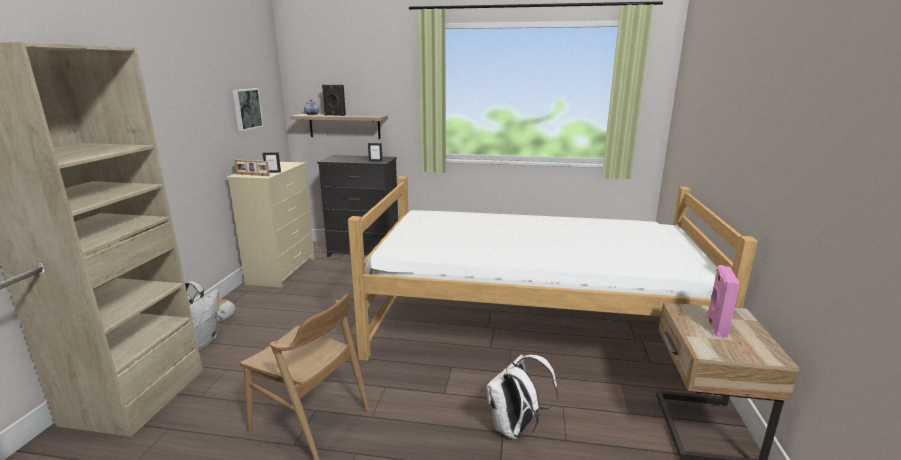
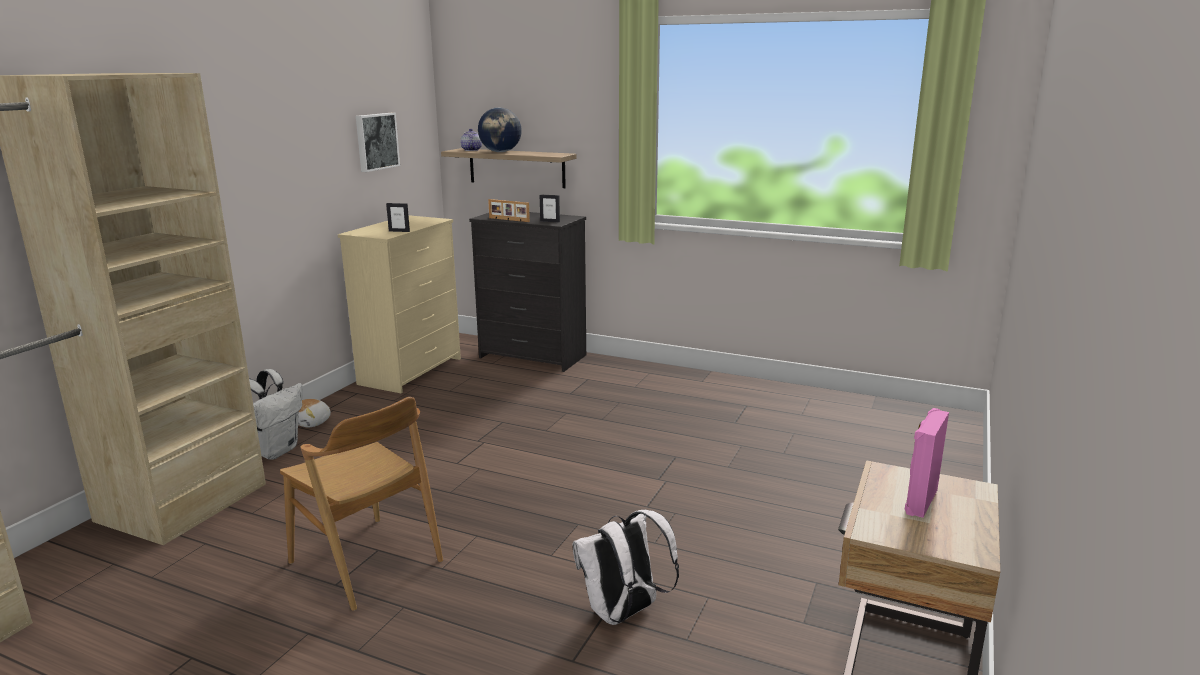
camera: 15 degrees right, 0 degrees up
(252, 175) = (370, 234): picture frame -> picture frame (508, 220)
(334, 115) = (501, 152): black speaker -> globe
(530, 329) = (721, 489): bed -> none

